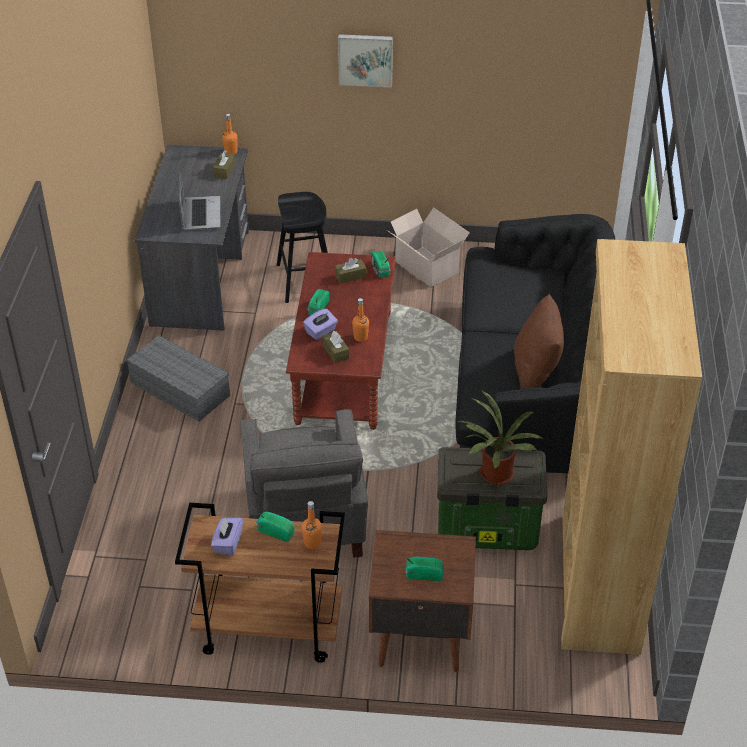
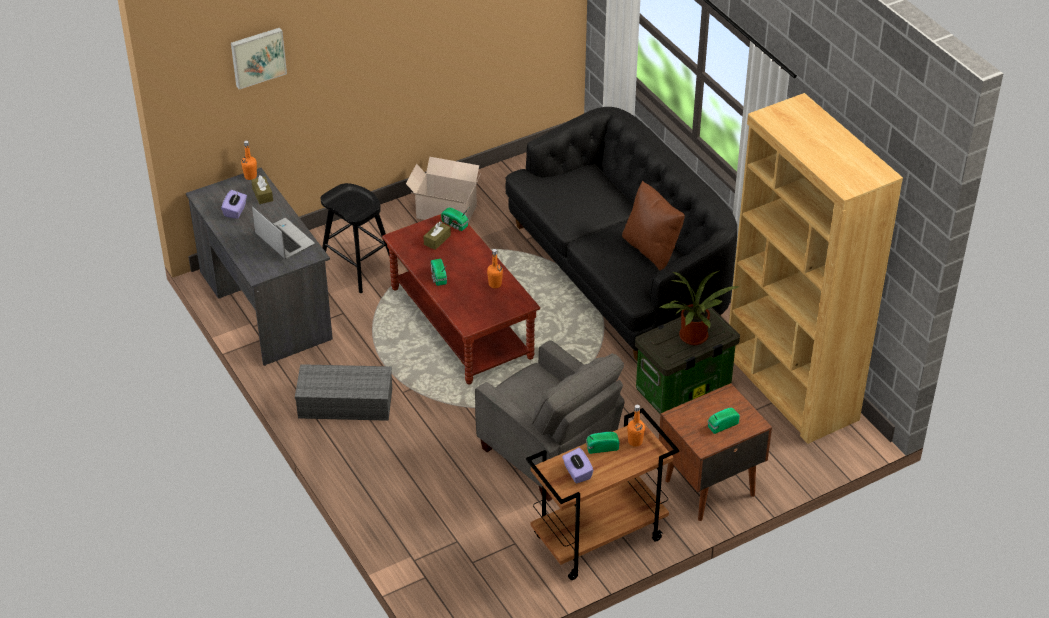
camera: 35 degrees left, 0 degrees up
(321, 331) = (459, 294): purple tissue box -> purple tissue box (235, 211)
(335, 352) = (487, 304): brown tissue box -> none
(365, 59) = (359, 44): picture -> picture (257, 56)

